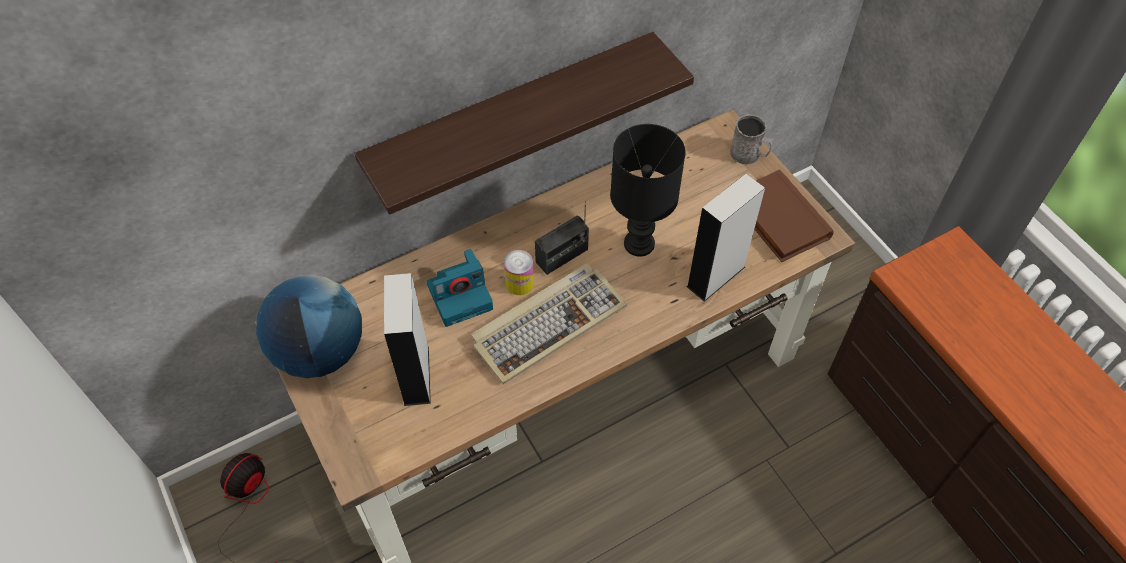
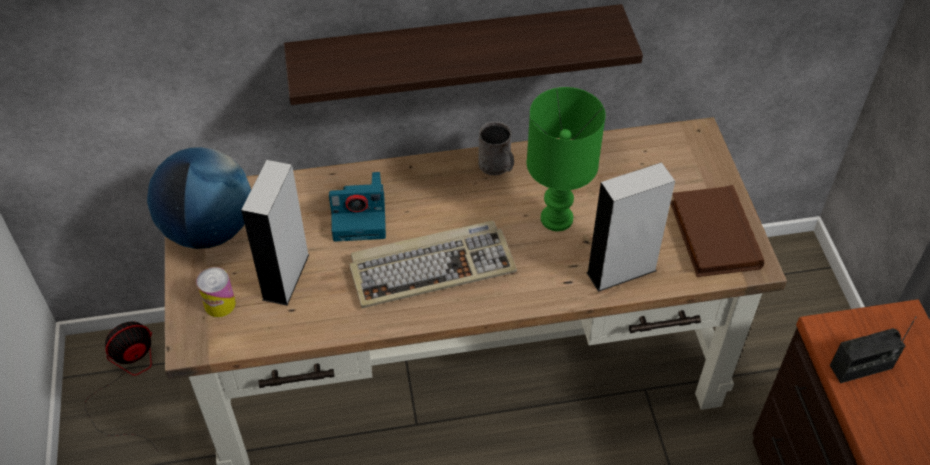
camera: 20 degrees right, 5 degrees down
(519, 283) = (421, 222): can -> can (220, 304)
(562, 256) = (474, 209): radio -> radio (861, 367)
(639, 245) = (556, 220): black table lamp -> green table lamp
(749, 155) = (710, 165): grey mug -> grey mug (497, 166)

